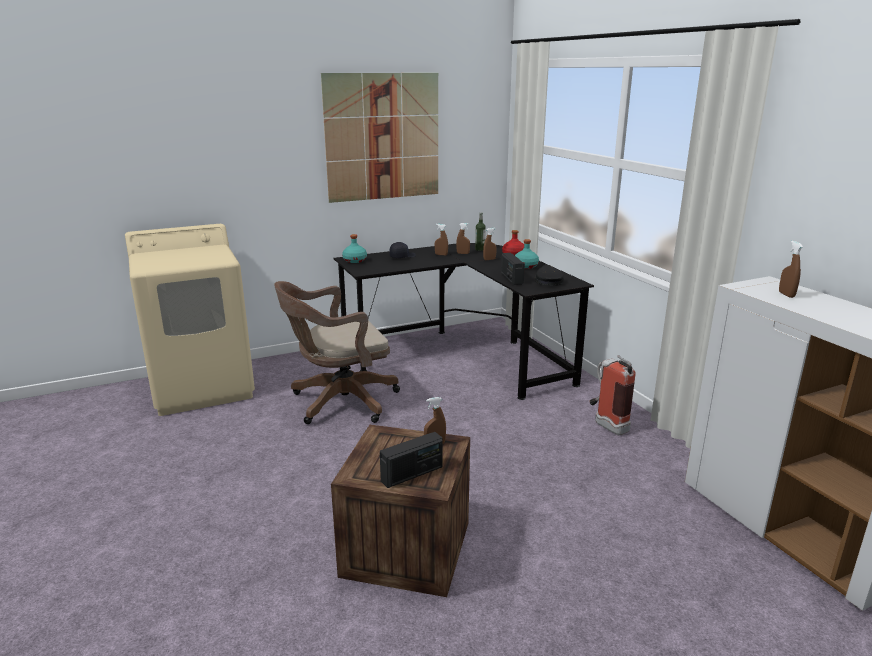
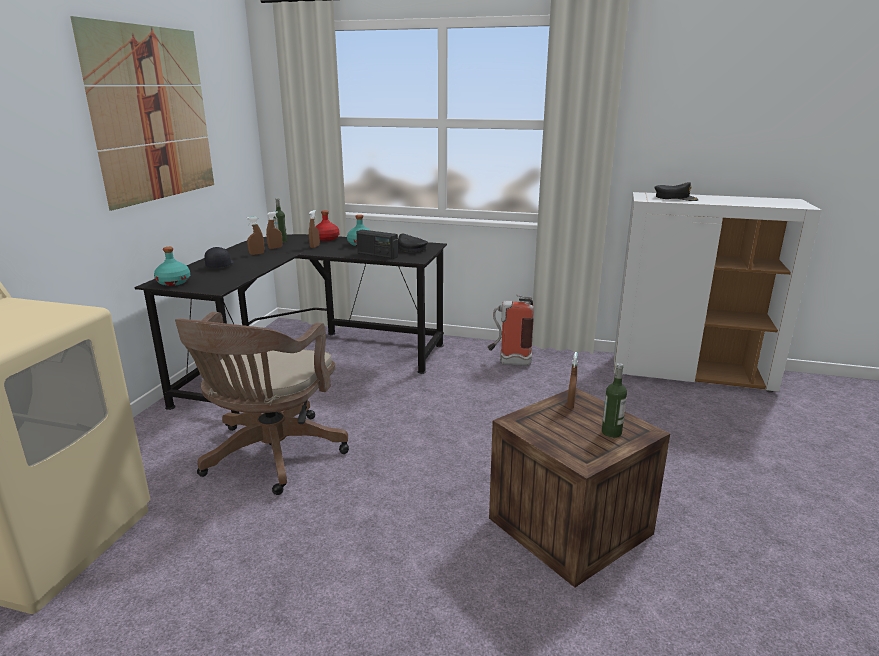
camera: 50 degrees left, 0 degrees up
(412, 474) = (611, 432): radio -> bottle
(786, 295) = (675, 198): brown spray bottle -> black cap

